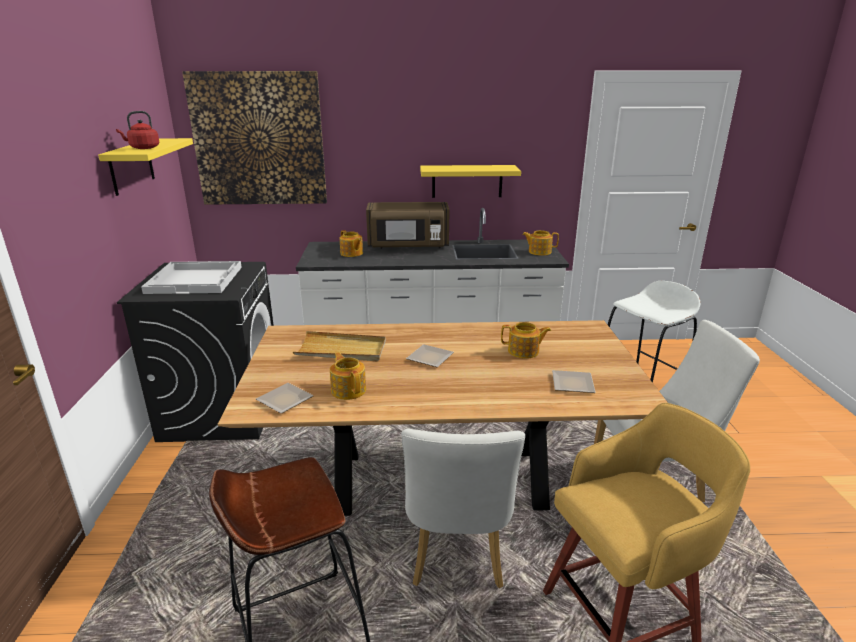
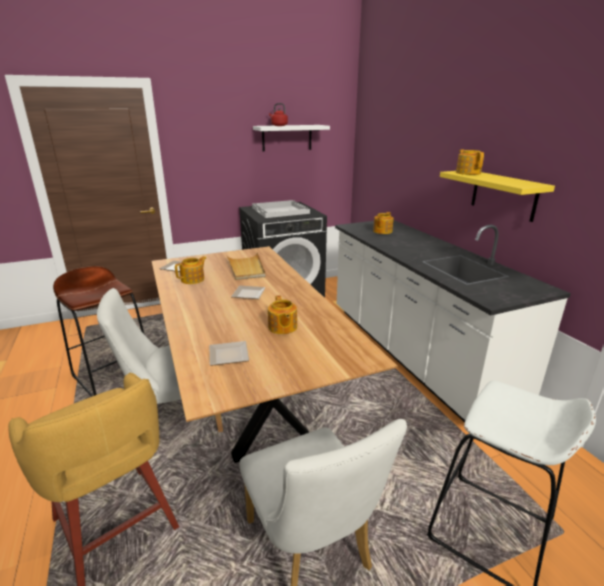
camera: 70 degrees right, 0 degrees up
(131, 166) = (287, 138): yellow shelf -> white shelf
(259, 140) = (384, 133): picture -> none
(408, 246) = (429, 242): brown microwave -> none
(539, 252) = (507, 292): teapot -> teapot (468, 173)

